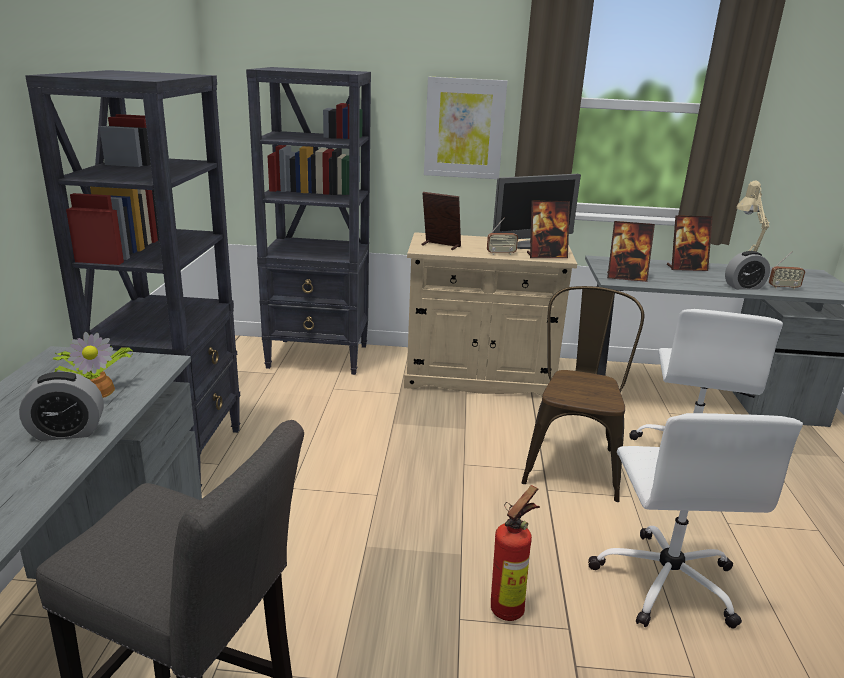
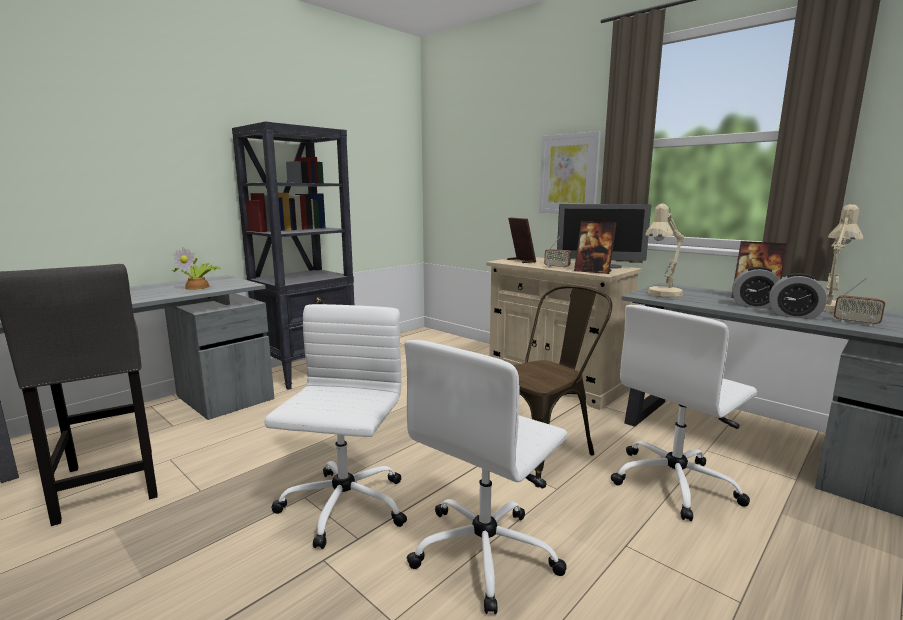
camera: 40 degrees right, 10 degrees down
(67, 432) = (152, 295): alarm clock -> alarm clock (754, 306)
(319, 357) = (459, 347): black bookcase -> none
(510, 607) = (343, 507): fire extinguisher -> white office chair
(626, 277) = (661, 295): picture frame -> beige table lamp

